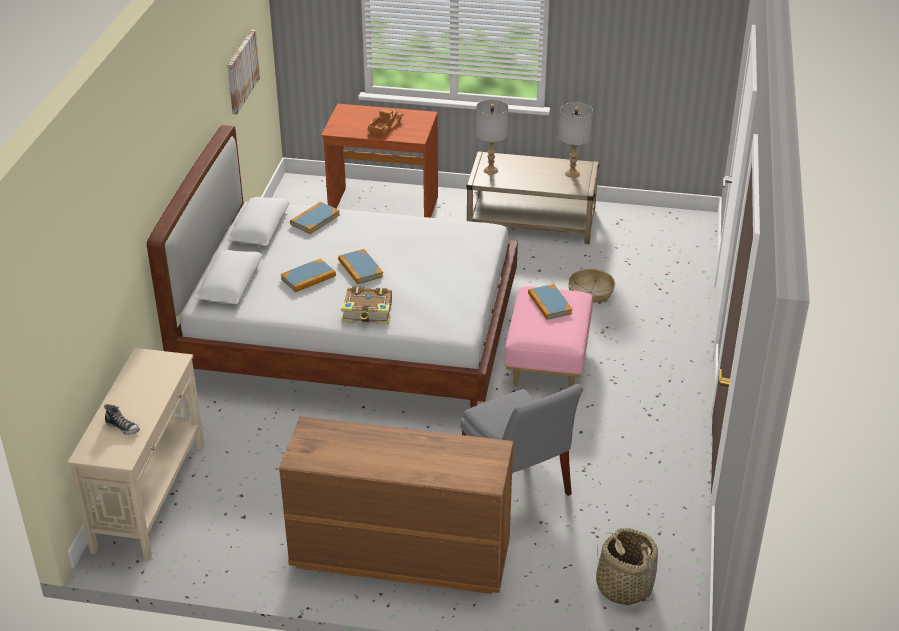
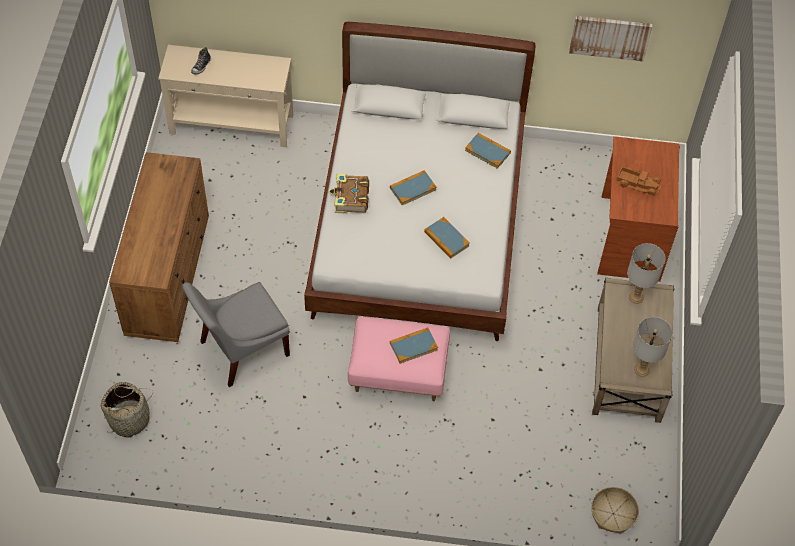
camera: 85 degrees right, 20 degrees up
(308, 277) = (398, 155): book -> book (446, 239)
(591, 292) = (508, 412): basket -> basket (613, 514)

